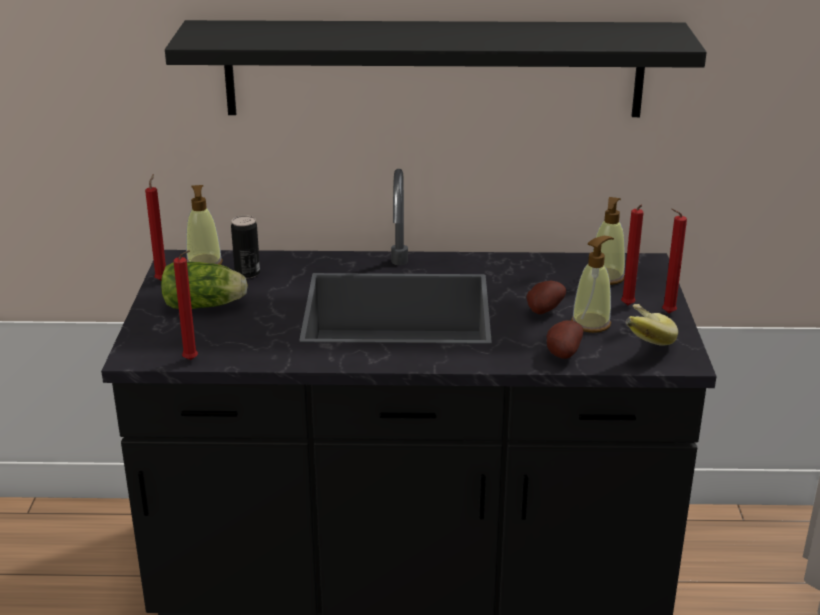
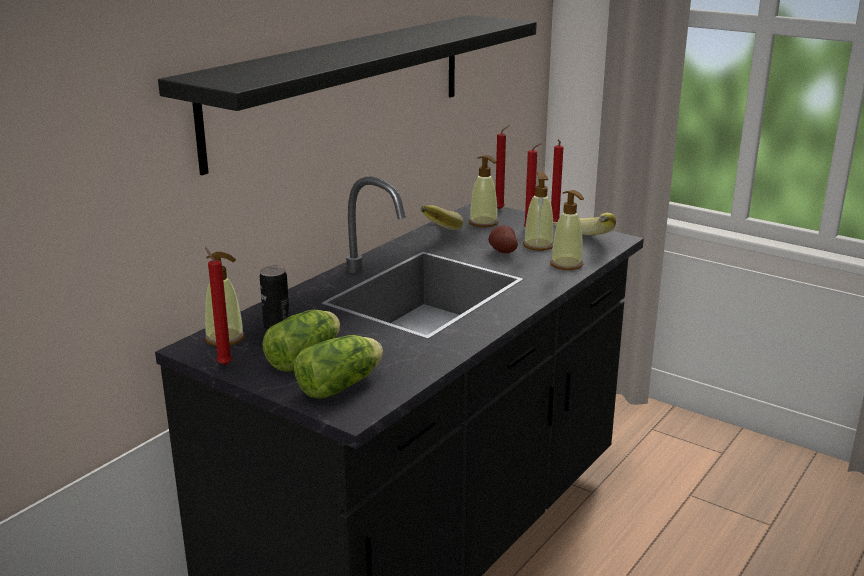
camera: 55 degrees left, 5 degrees down
(175, 336) = (343, 385): none -> lettuce
(192, 360) = (399, 388): red candle -> red candle (500, 209)
(545, 263) = (436, 231): none -> banana
(561, 354) = (566, 264): potato -> soap dispenser

